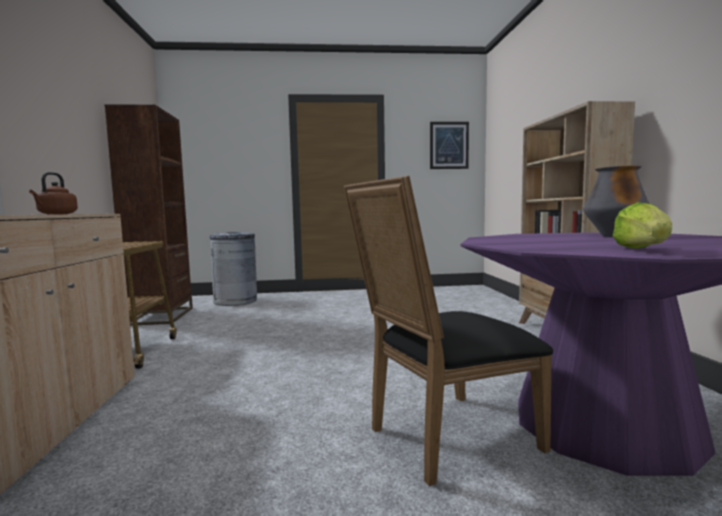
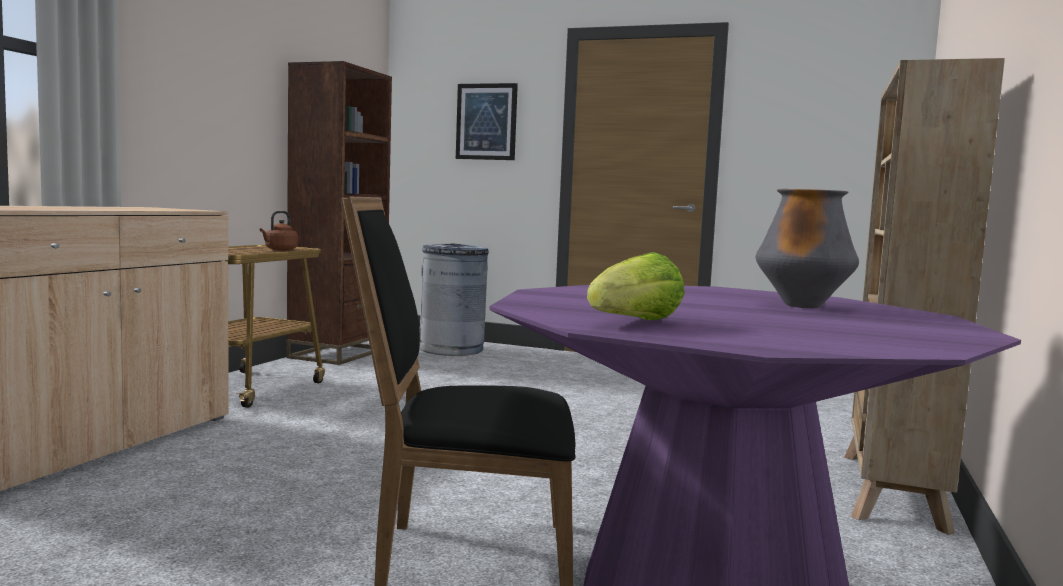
camera: 25 degrees right, 0 degrees up
(56, 214) = (160, 208): brown kettle -> brown kettle (279, 250)
(449, 145) = (848, 113): picture -> picture (486, 122)

